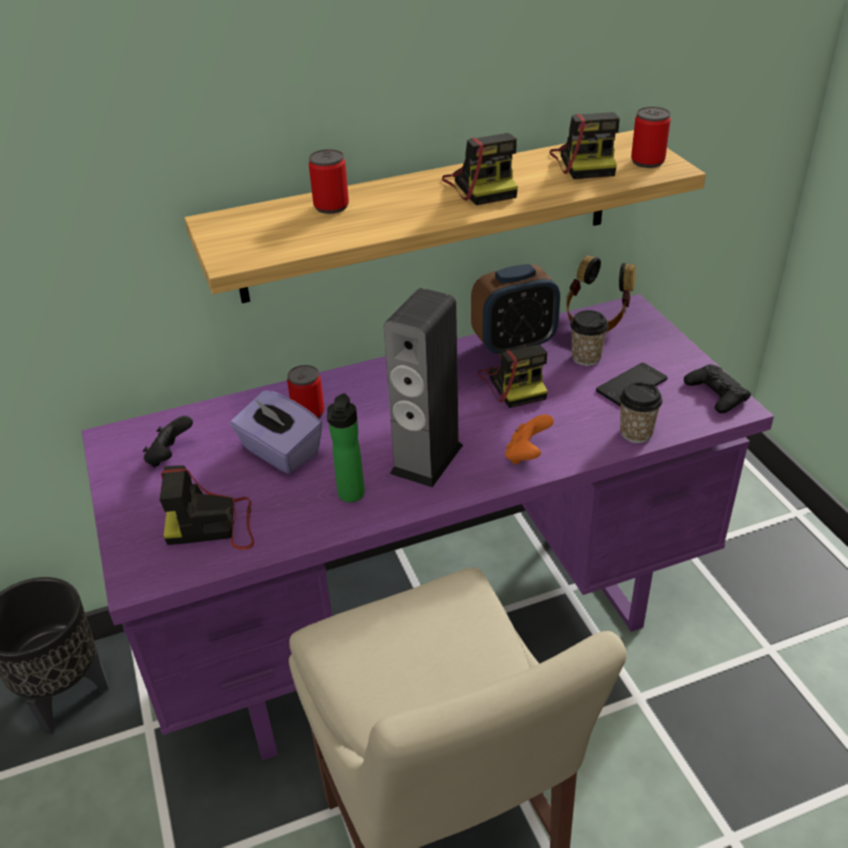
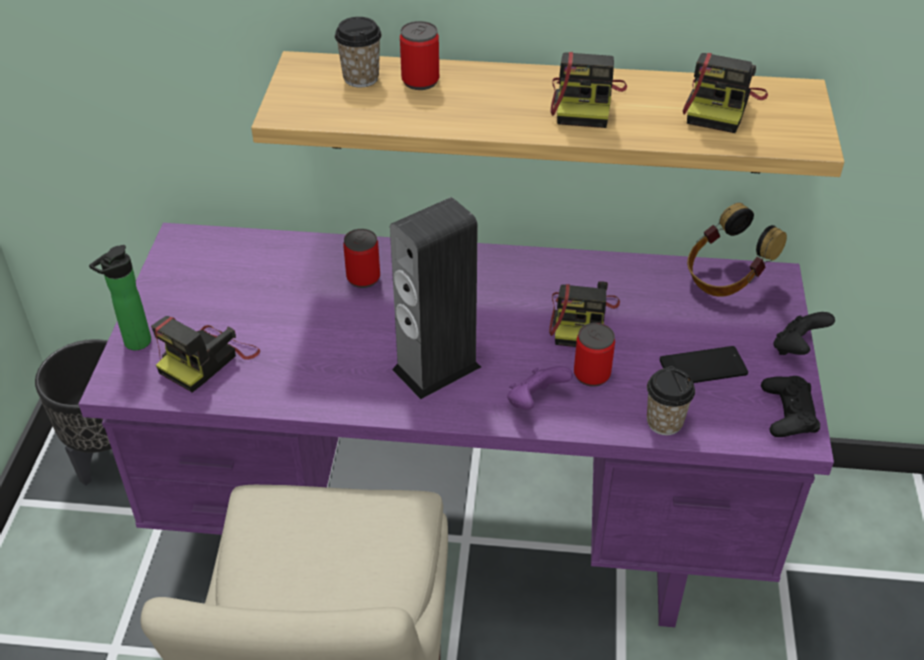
camera: 25 degrees right, 5 degrees up
(170, 457) = (216, 277): black game controller -> black game controller (797, 348)
(213, 526) = (208, 359): camera -> camera turned 75 degrees counterclockwise
(280, 452) = (311, 308): purple tissue box -> none
(350, 497) = (341, 378): bottle -> bottle (134, 344)
(514, 344) = (615, 275): alarm clock -> none
(527, 455) = (535, 402): orange game controller -> purple game controller
(586, 358) = (679, 318): cup -> cup (361, 78)
(647, 161) = (791, 126): can -> can (592, 374)

